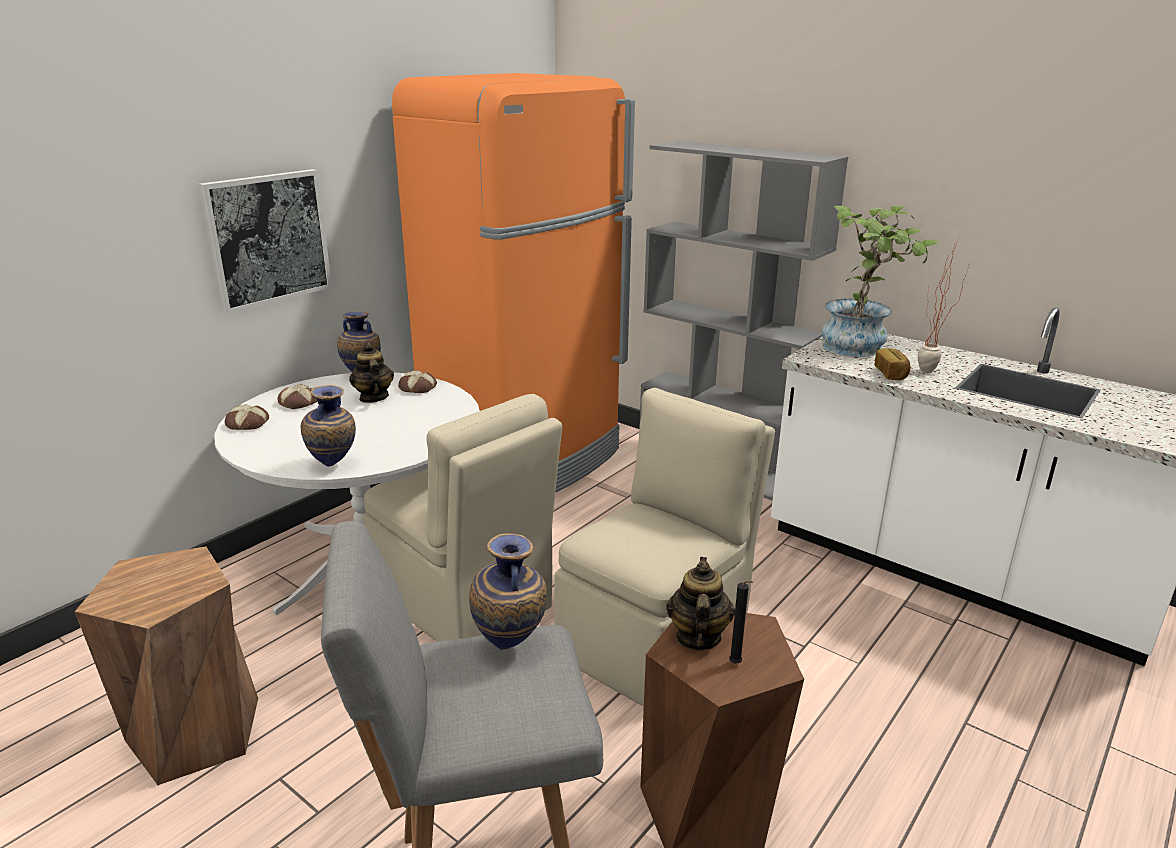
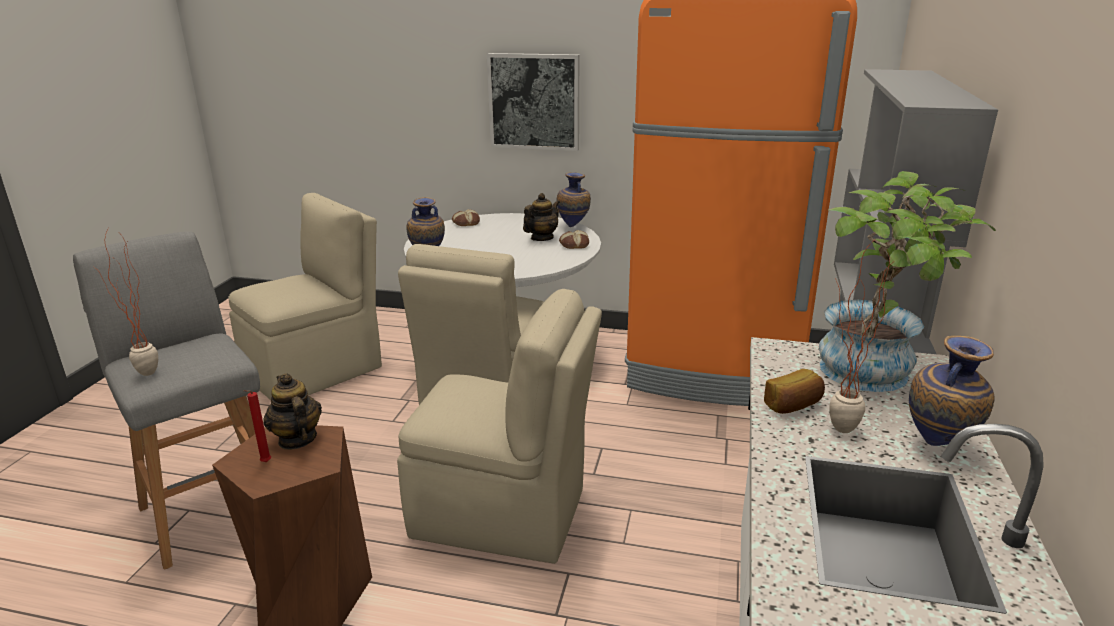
camera: 65 degrees right, 0 degrees up
(195, 732) = (317, 370): brown stool -> beige chair
(299, 403) = (510, 224): bread -> none
(511, 646) = (215, 353): vase -> vase (938, 447)
(538, 714) = (144, 377): none -> potted plant
(697, 637) = (297, 439): teapot -> teapot turned 105 degrees counterclockwise
(736, 664) = (264, 463): black candle -> red candle

